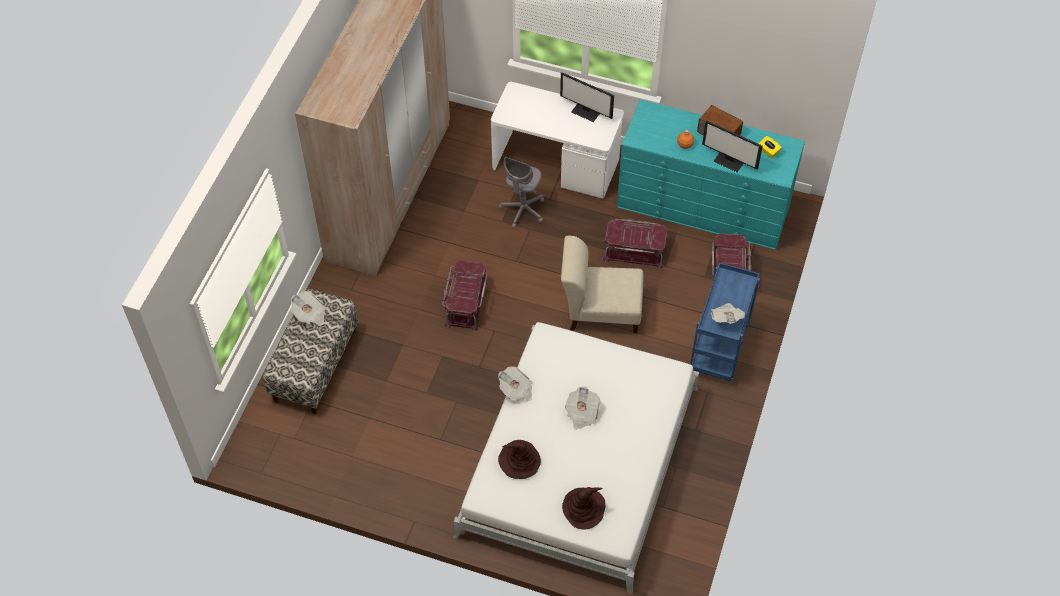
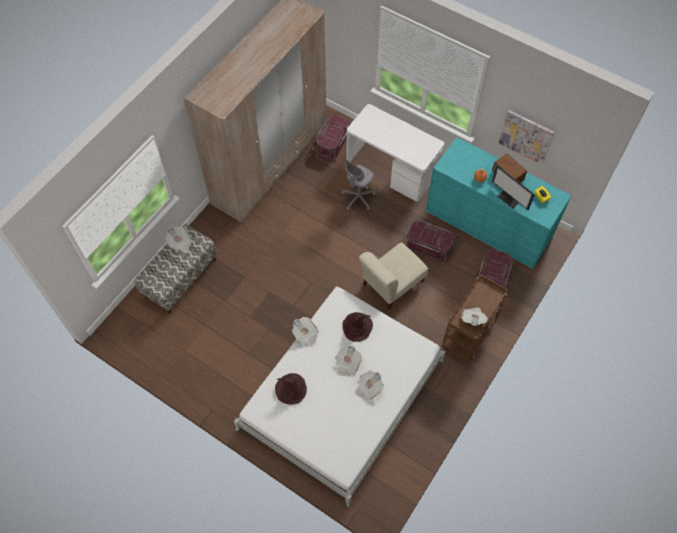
camera: 15 degrees right, 5 degrees up
(465, 303) = (297, 257): red storage box -> red storage box (332, 144)
(583, 508) = (326, 438): brown hat -> brown hat (357, 327)
(586, 111) = (417, 137): monitor -> none
(600, 310) = (391, 285): beige chair -> beige chair turned 60 degrees counterclockwise
(617, 436) = (368, 388): none -> newspaper
(720, 349) = (469, 335): blue cart -> brown cart
(731, 78) = (526, 136): none -> picture

